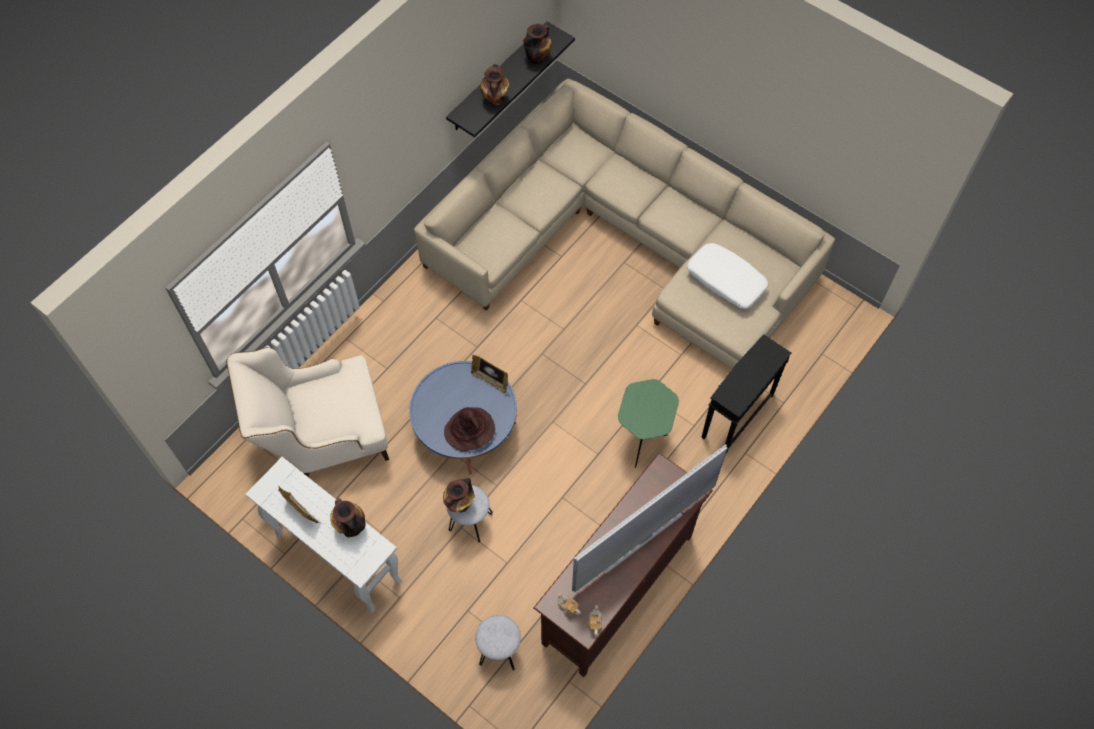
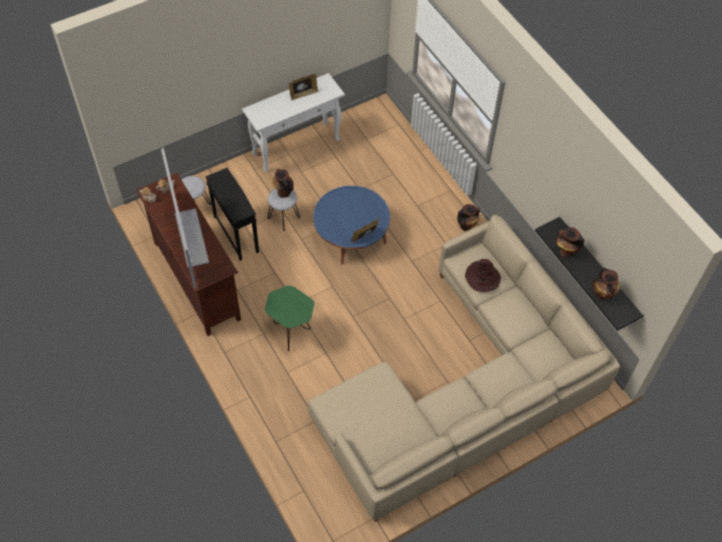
camera: 110 degrees right, 5 degrees down
(324, 439) = (379, 160): beige armchair -> none
(351, 527) = (281, 113): vase -> vase (466, 225)
(470, 430) = (333, 214): brown hat -> brown hat (482, 277)
(725, 281) = (377, 410): white pillow -> none
(736, 416) = (281, 404): black side table -> black side table (236, 234)

